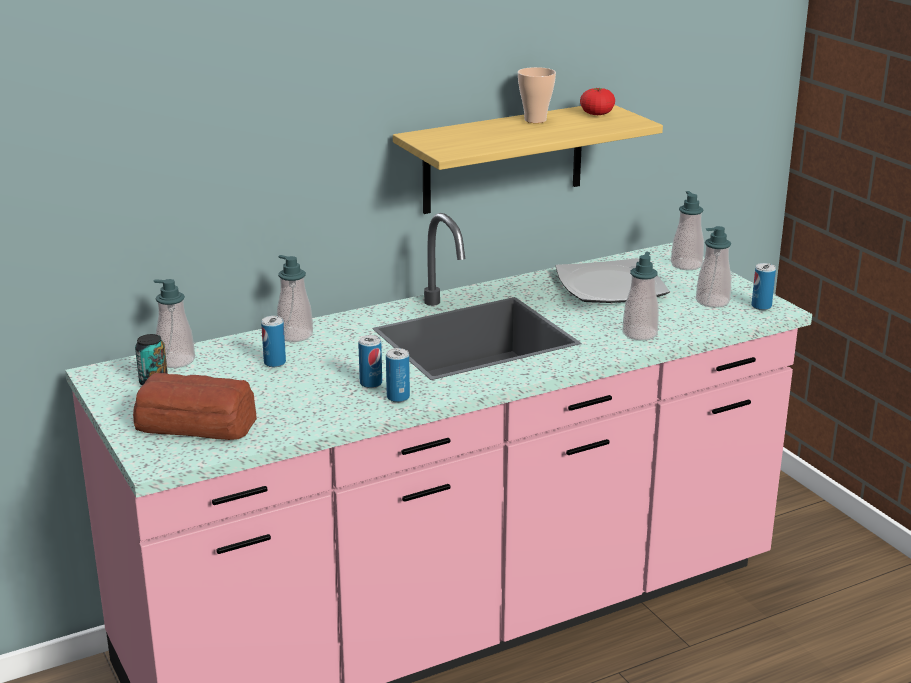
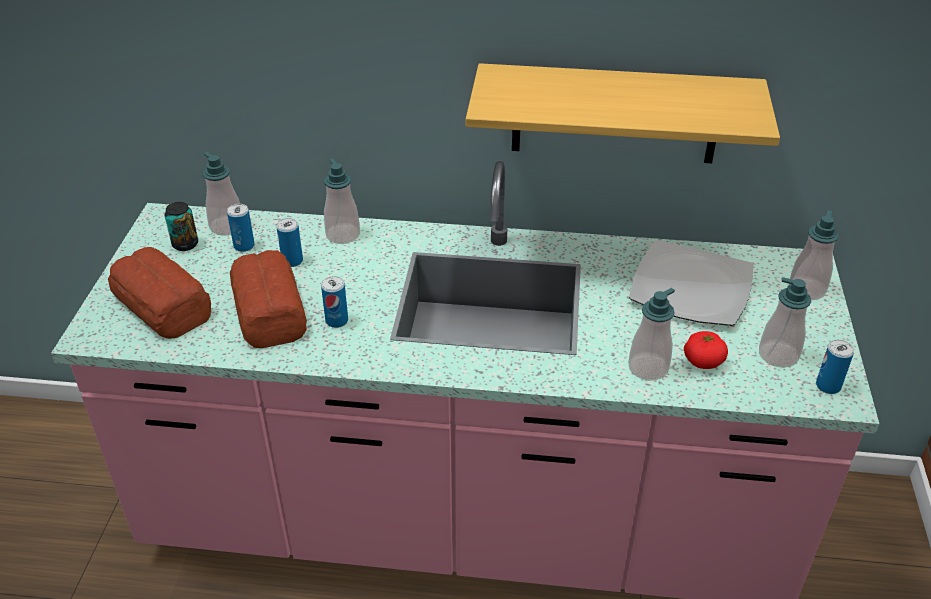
camera: 35 degrees right, 15 degrees up
(303, 396) = (268, 311): none -> bread
(398, 397) = (339, 349): can -> can (244, 246)
(535, 120) = (644, 85): cup -> none
(597, 114) = (725, 96): tomato -> tomato (703, 361)

